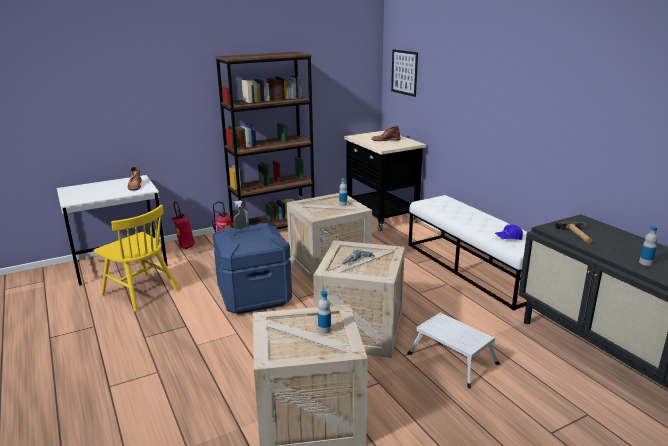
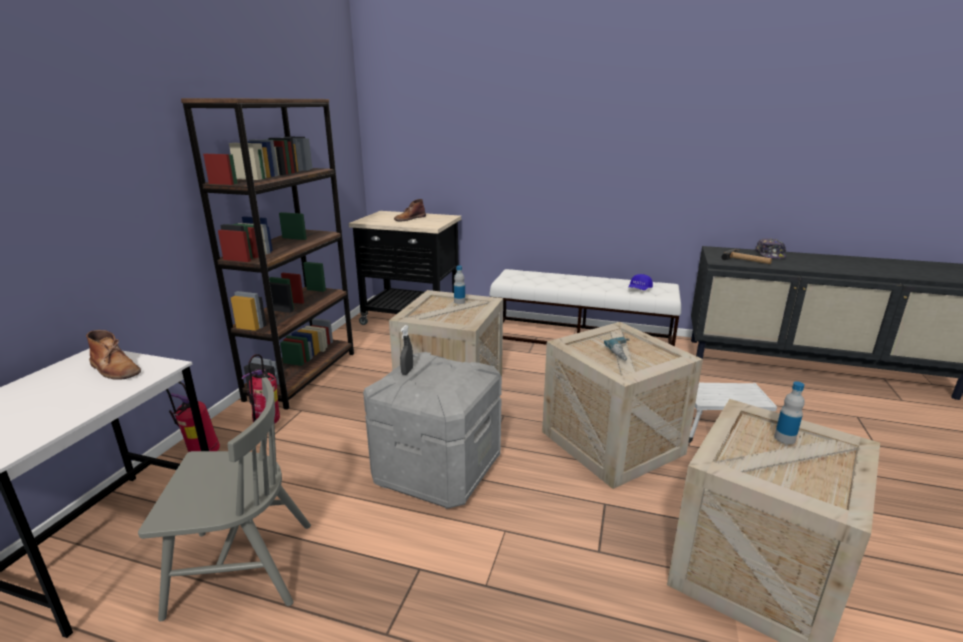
camera: 45 degrees left, 0 degrees up
(140, 292) = (241, 568): yellow chair -> grey chair
(254, 296) = (437, 470): blue storage box -> grey storage box
(404, 72) = (407, 130): picture -> none
(621, 238) = (770, 255): none -> cap
(645, 263) = (827, 266): bottle -> none

